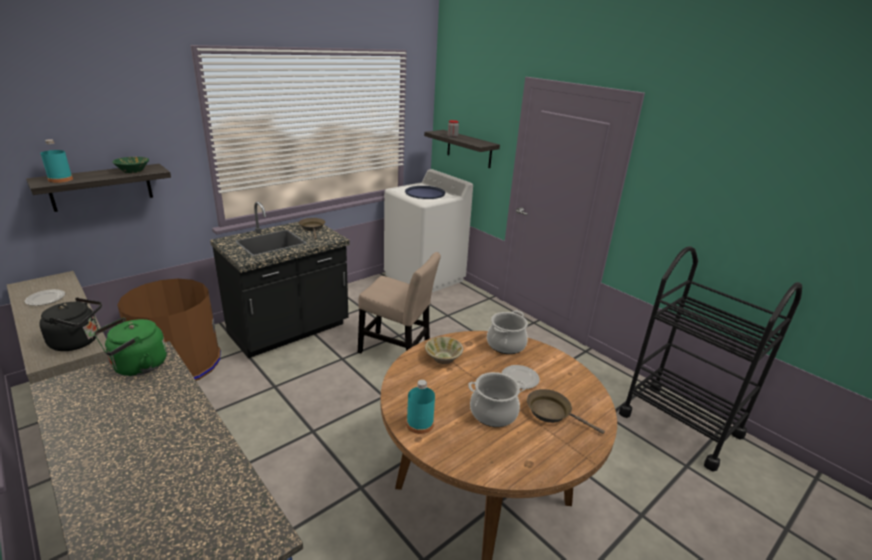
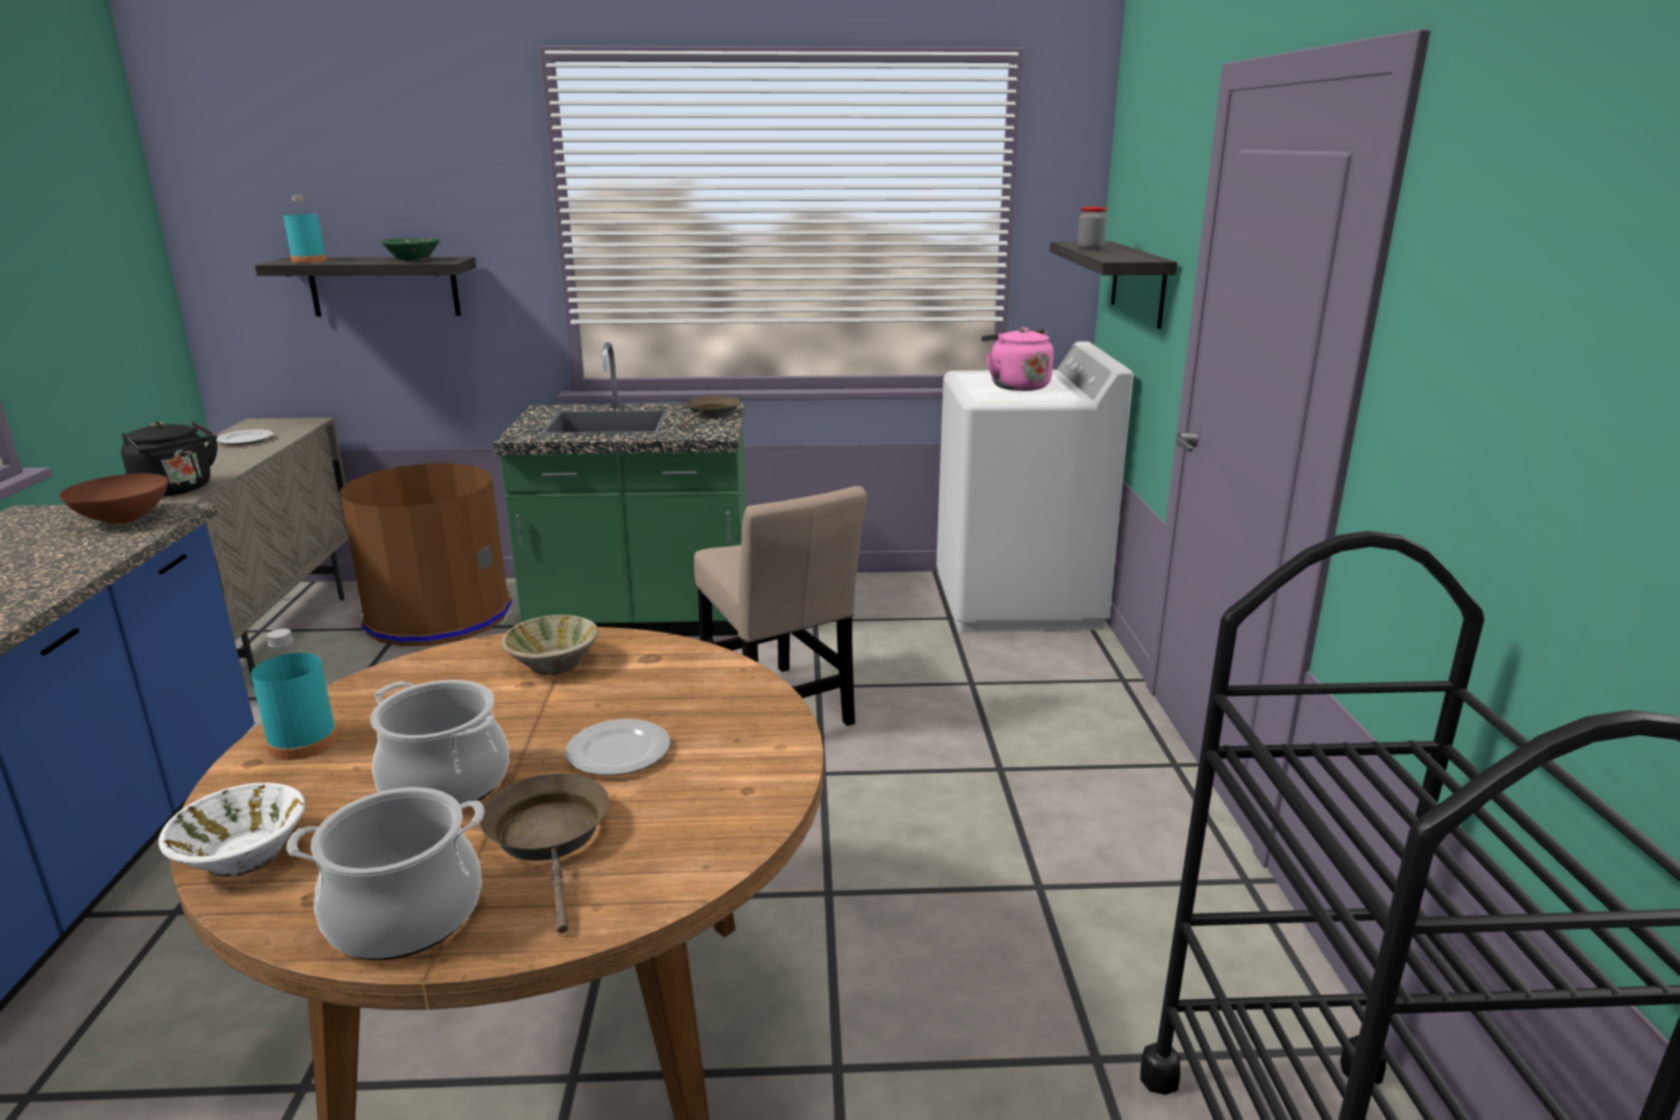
camera: 40 degrees right, 5 degrees down
(137, 366) = (123, 519): green kettle -> brown bowl
(289, 331) = (643, 619): black counter -> green counter
(425, 193) = (1016, 386): blue tray -> pink kettle
(483, 466) = (242, 856): none -> white bowl
(505, 344) = (719, 685): cooking pot -> cooking pot (405, 914)

